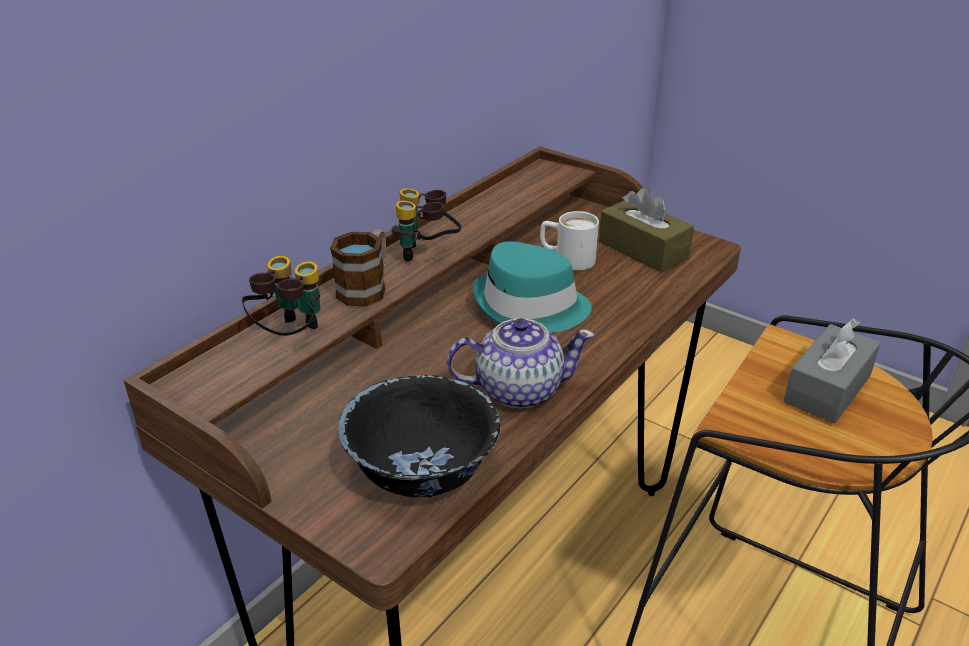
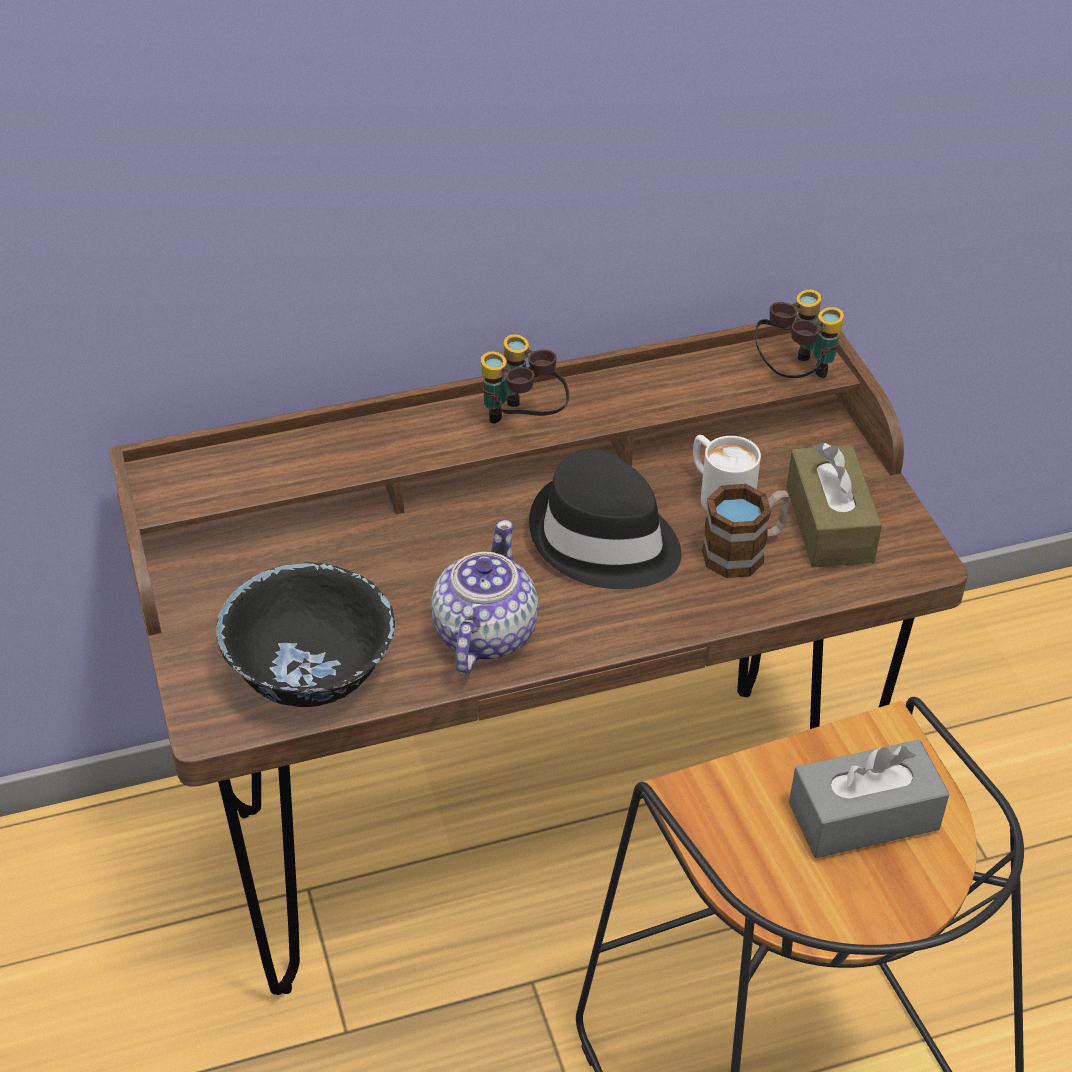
camera: 35 degrees right, 10 degrees up
(290, 335) = (291, 464): binoculars -> binoculars (794, 375)
(367, 287) = (416, 439): mug -> mug (745, 551)
(518, 389) = (483, 635): teapot -> teapot turned 105 degrees counterclockwise
(530, 307) = (604, 541): turquoise hat -> black hat

